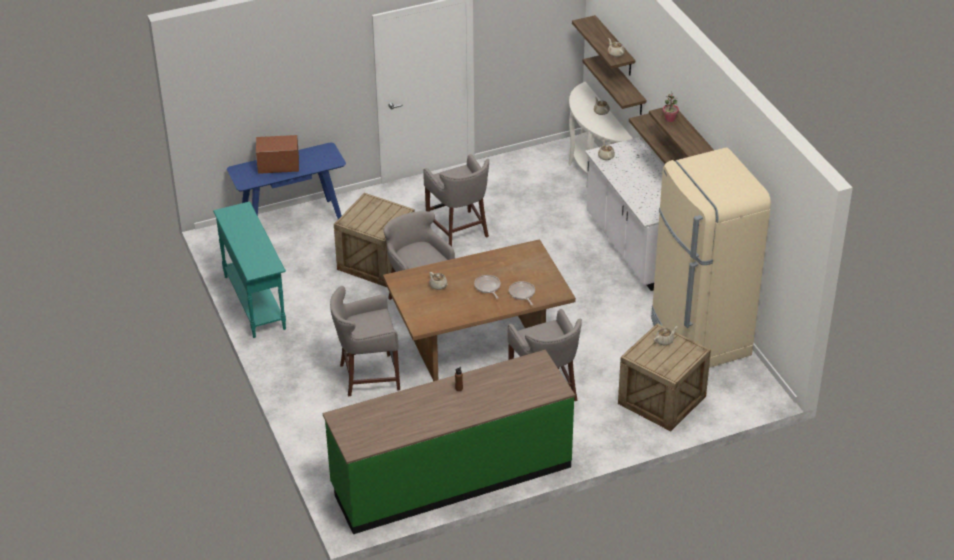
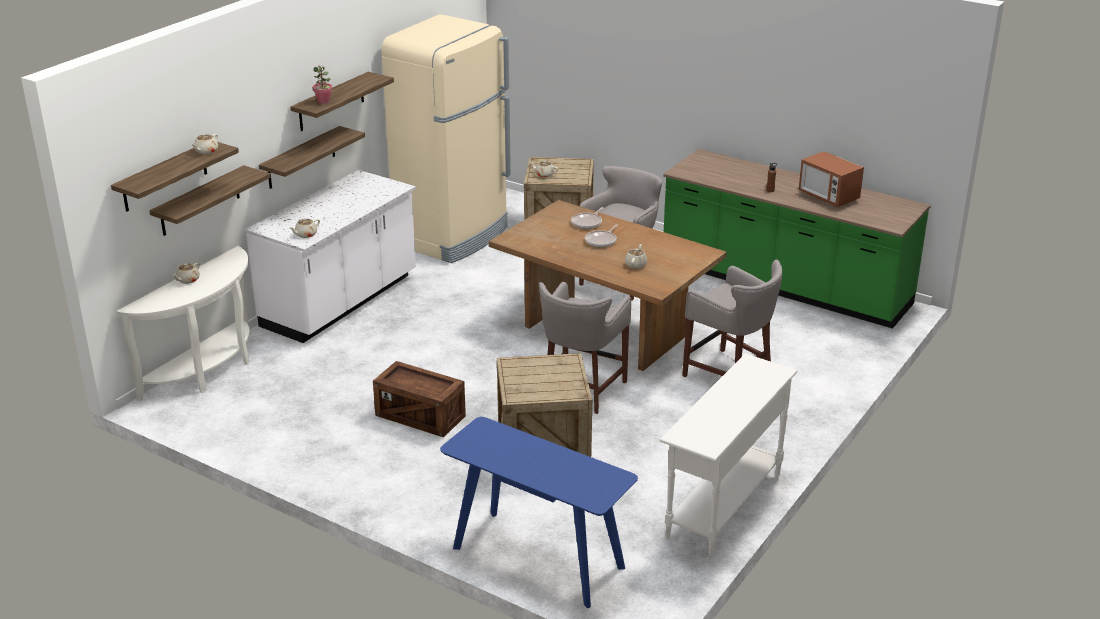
camera: 125 degrees left, 10 degrees down
(255, 302) = (723, 505): turquoise console table -> white console table
(278, 167) = (547, 467): microwave -> microwave (828, 197)
(459, 231) = (420, 416): grey stool -> crate

